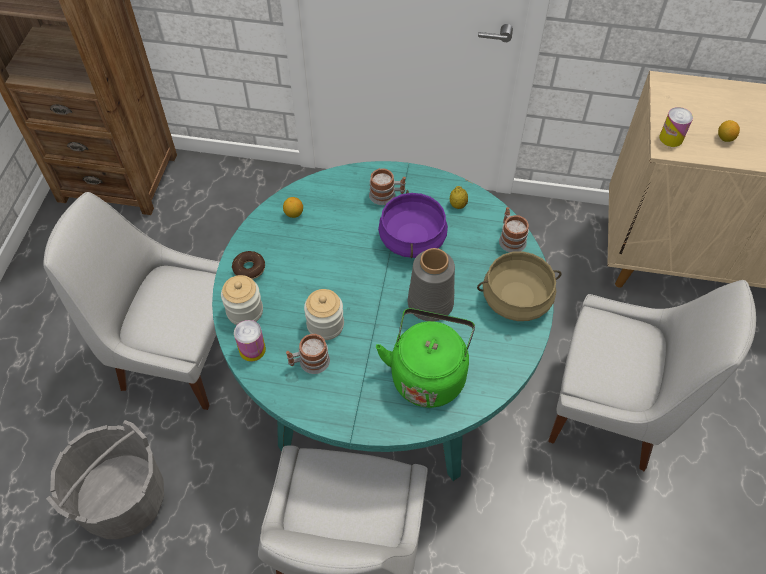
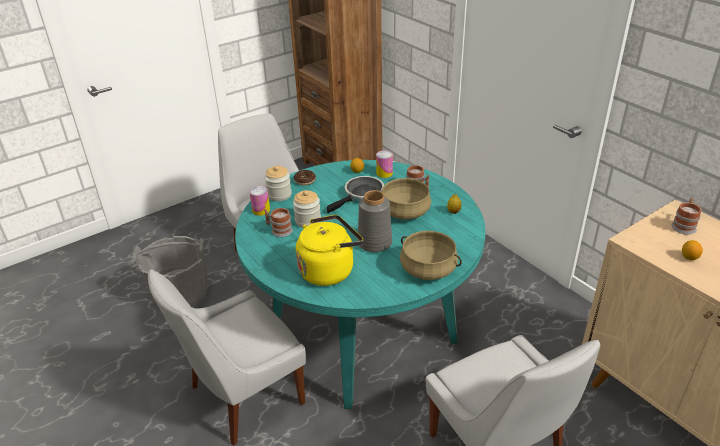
camera: 45 degrees right, 20 degrees down
(341, 246) = (362, 195): none -> frying pan
(411, 239) = (404, 212): purple cooking pot -> beige cooking pot
(428, 374) = (329, 270): green kettle -> yellow kettle
(510, 238) = (465, 242): mug -> mug (684, 225)
(671, 138) = (640, 237): can -> can (384, 173)

